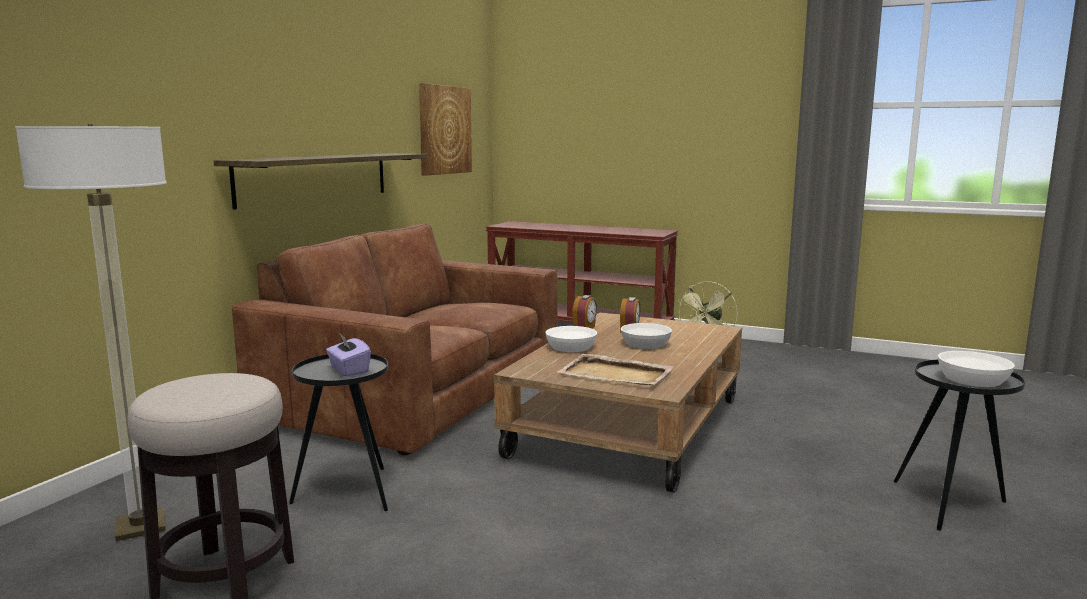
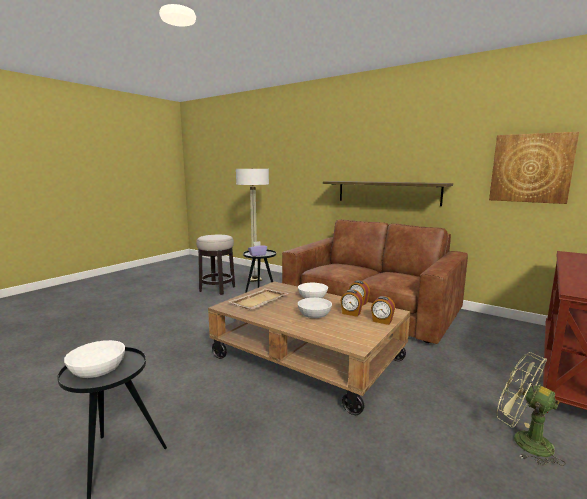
camera: 100 degrees right, 0 degrees up
(644, 321) = (382, 321): none -> alarm clock

